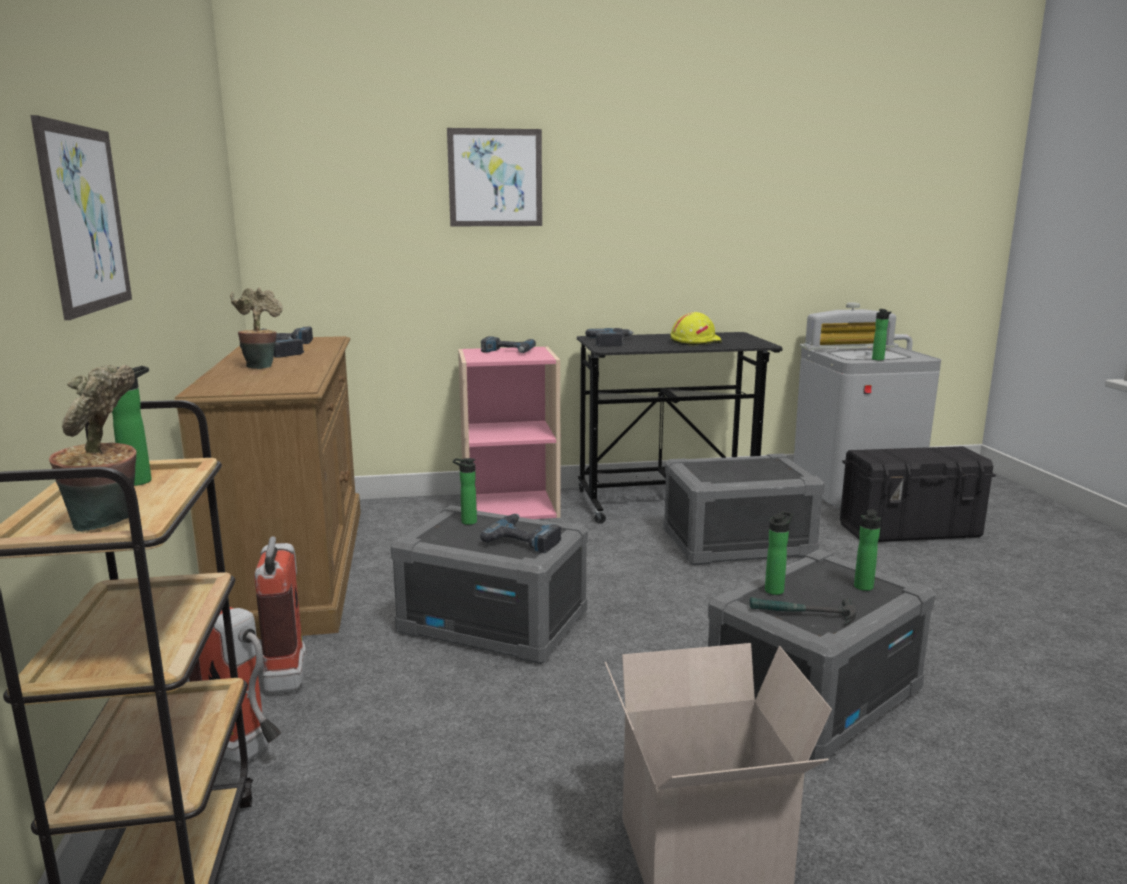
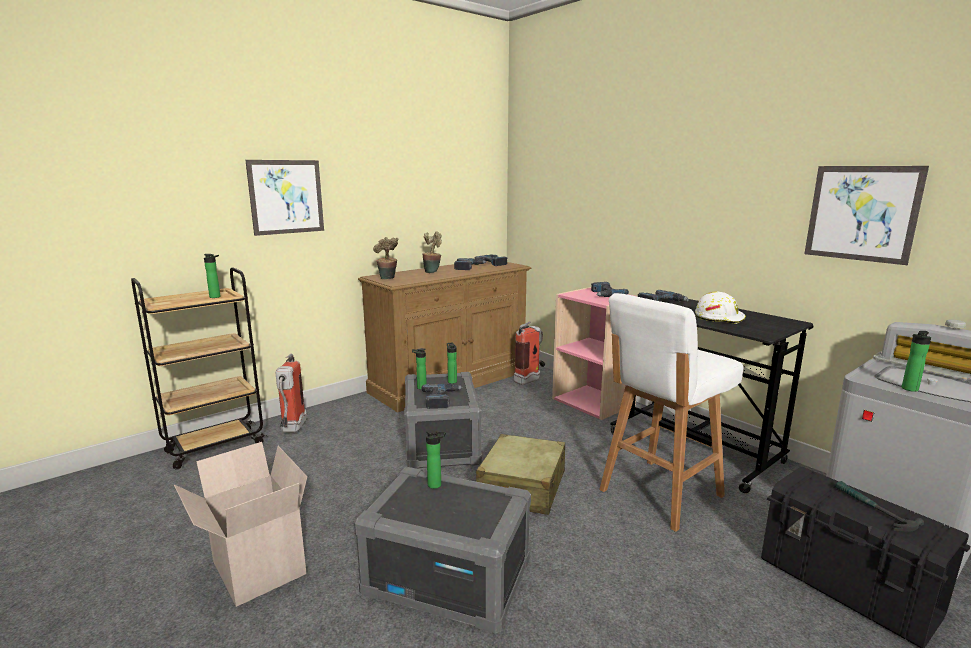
camera: 60 degrees right, 0 degrees up
(108, 523) = (167, 304): potted plant -> potted plant (388, 279)
(288, 671) = (356, 415): fire extinguisher -> fire extinguisher (530, 380)
(495, 178) = (627, 171): picture -> picture (861, 213)
(663, 602) = (522, 487): none -> beige suitcase
(694, 342) = (719, 318): yellow hard hat -> white hard hat
(737, 543) = (658, 494): grey storage box -> white stool
(802, 614) = (405, 501): hammer -> hammer (872, 509)
(863, 588) = (472, 520): bottle -> bottle (420, 387)

